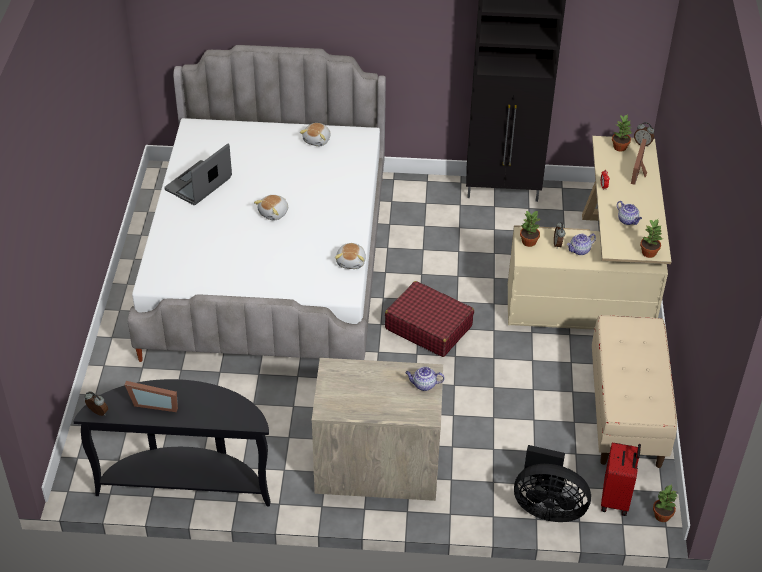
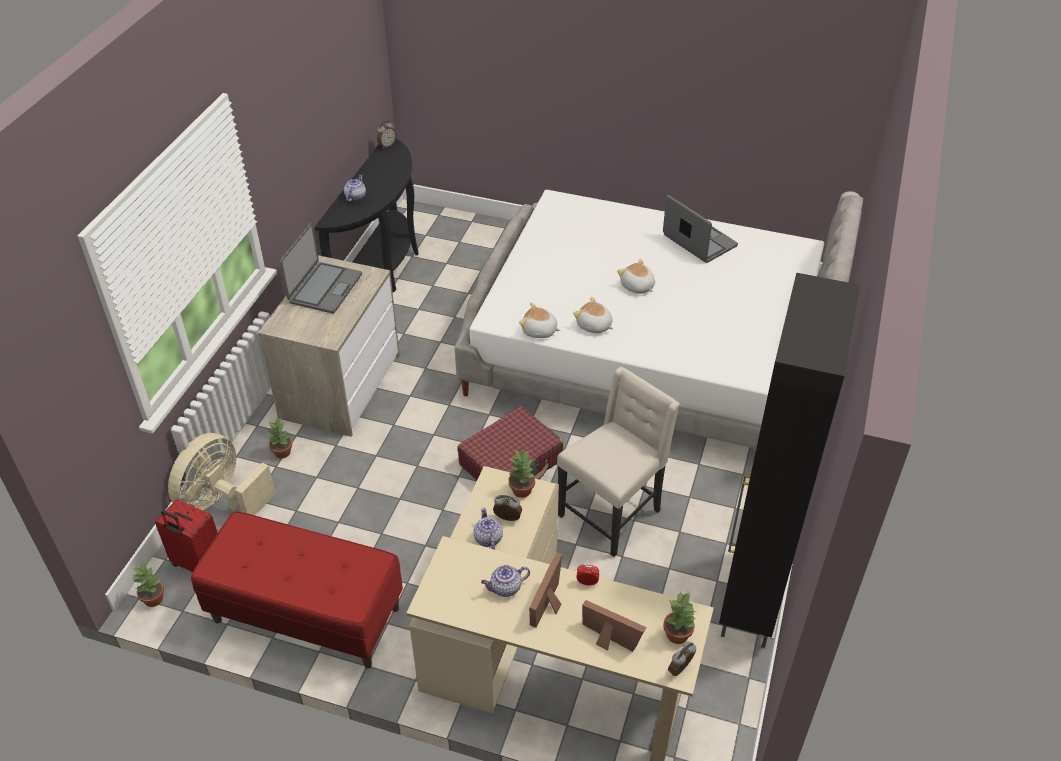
camera: 105 degrees right, 0 degrees up
(155, 403) = (382, 172): picture frame -> picture frame (551, 604)
(317, 140) = (767, 338): plush toy -> plush toy (594, 326)
(362, 397) = (324, 288): none -> laptop
(423, 385) = (316, 331): teapot -> teapot (355, 197)
(456, 263) = (612, 513): none -> beige chair
(547, 507) = (221, 501): black fan -> beige fan
(627, 412) = (306, 615): beige bench -> red bench
(648, 252) = (433, 591): potted plant -> potted plant (283, 452)

